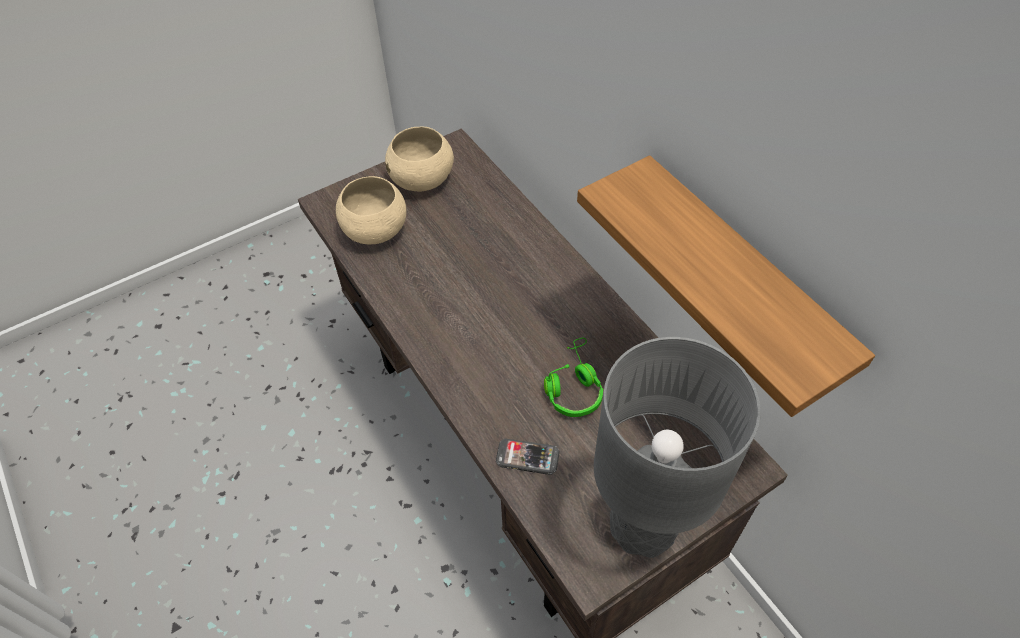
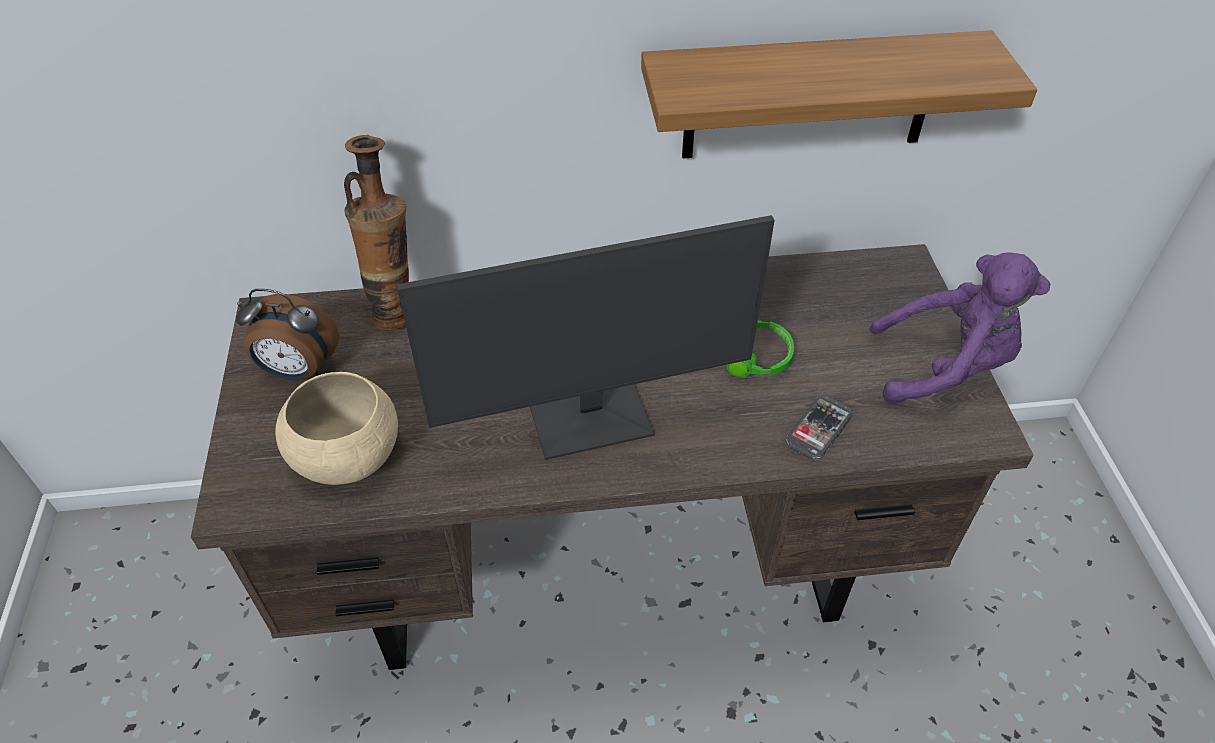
camera: 65 degrees left, 5 degrees down
(423, 180) = (299, 371): beige bowl -> alarm clock
(465, 325) = (590, 416): none -> monitor
(495, 196) = (396, 310): none -> vase
(642, 527) = (945, 367): grey table lamp -> purple plush toy

